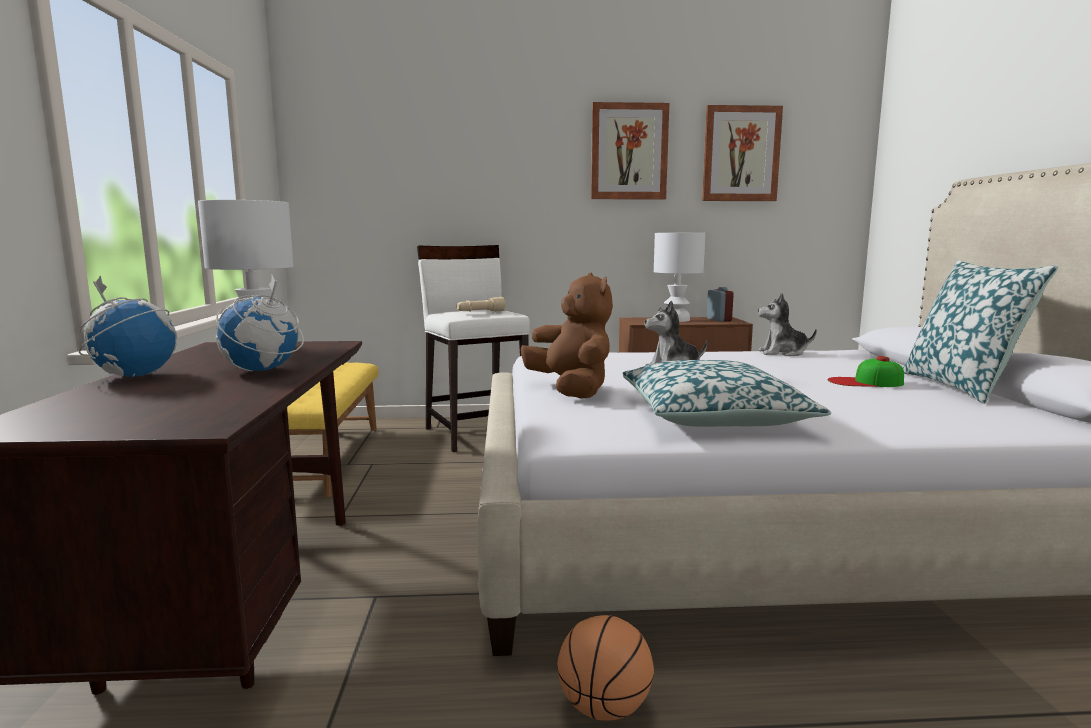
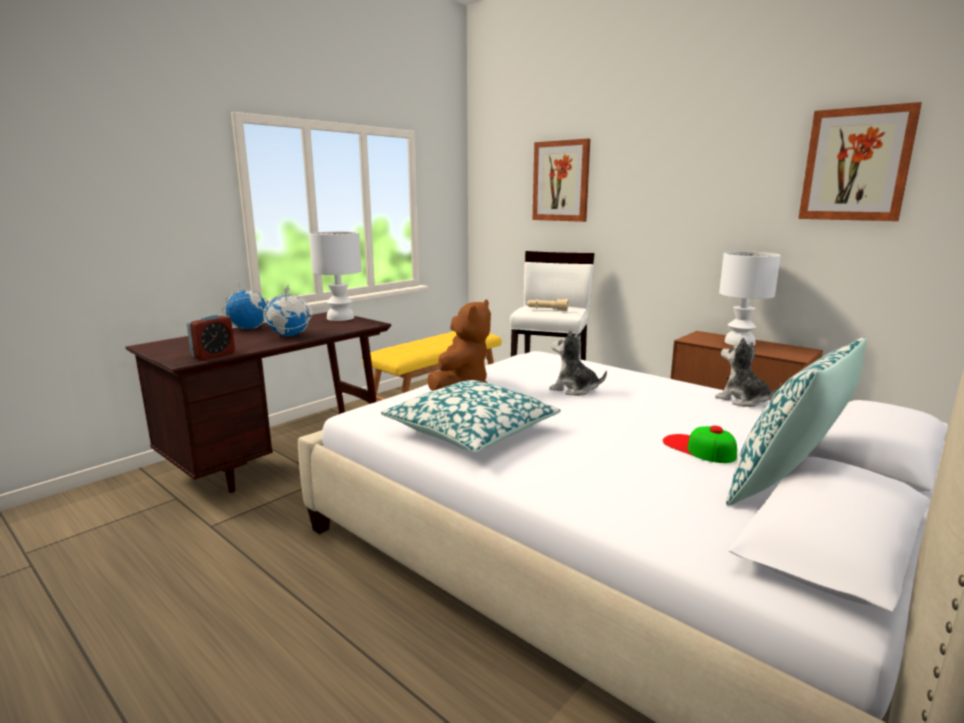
camera: 45 degrees right, 5 degrees up
(604, 708) = (304, 578): basketball -> none
(629, 152) = (722, 167): picture -> picture (561, 181)
(719, 320) = (787, 351): alarm clock -> alarm clock (213, 355)

